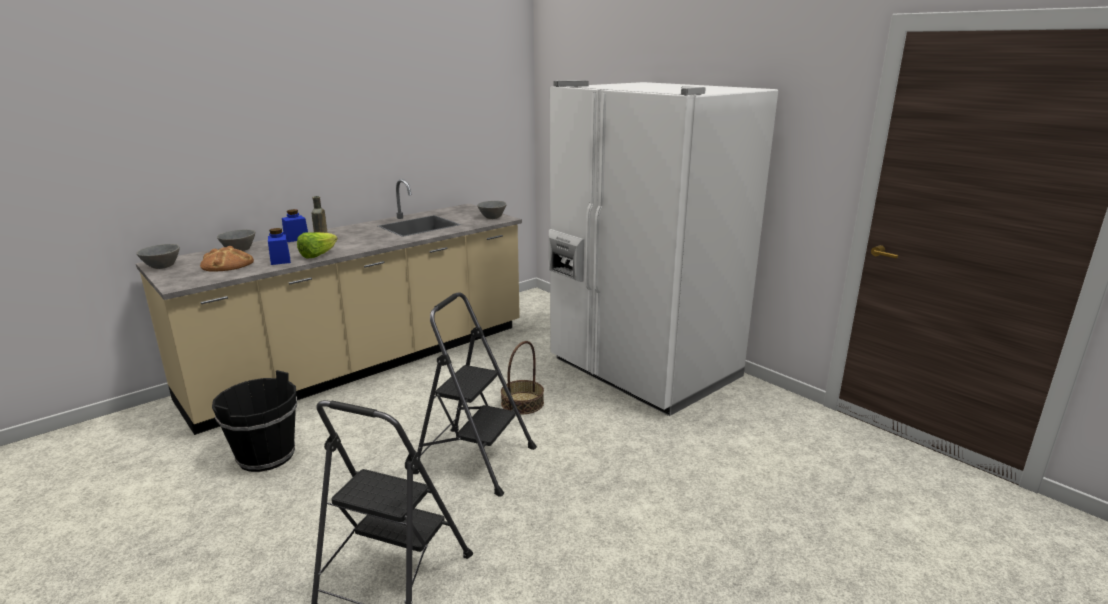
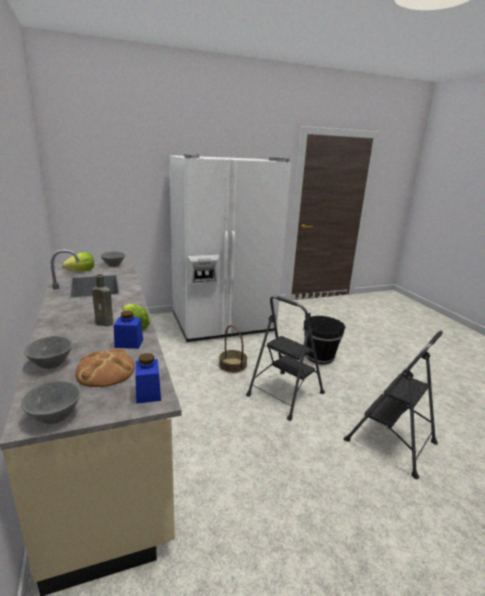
camera: 70 degrees left, 0 degrees up
(266, 456) = (232, 496): black bucket -> black bucket (320, 357)
(296, 238) = (54, 332): blue jar -> blue jar (148, 393)
(457, 213) = (81, 271): none -> lettuce

